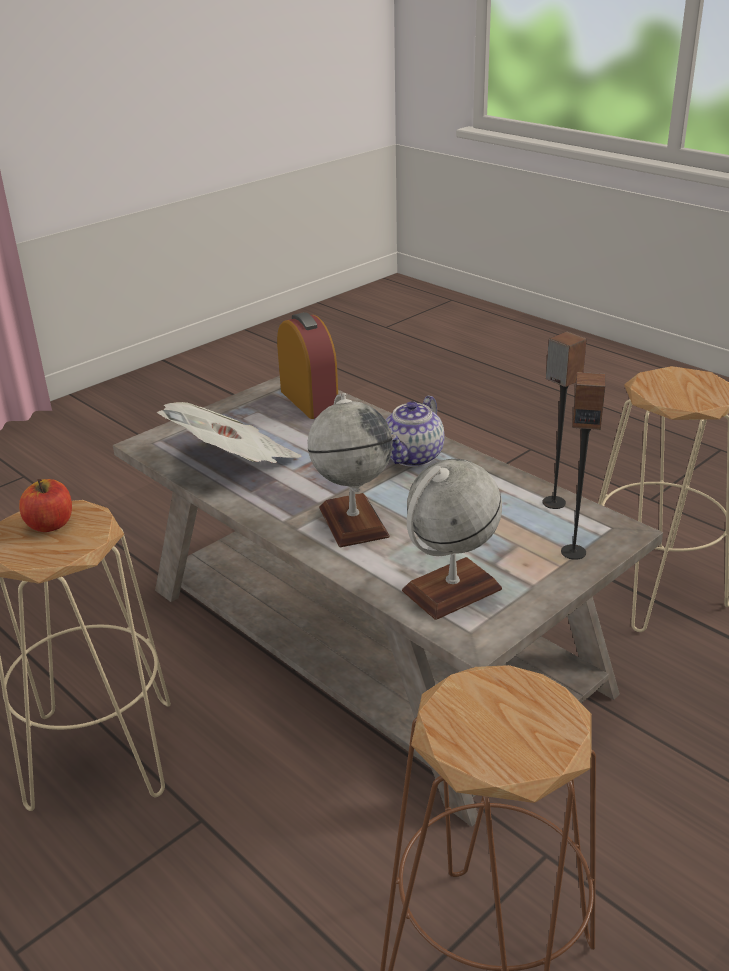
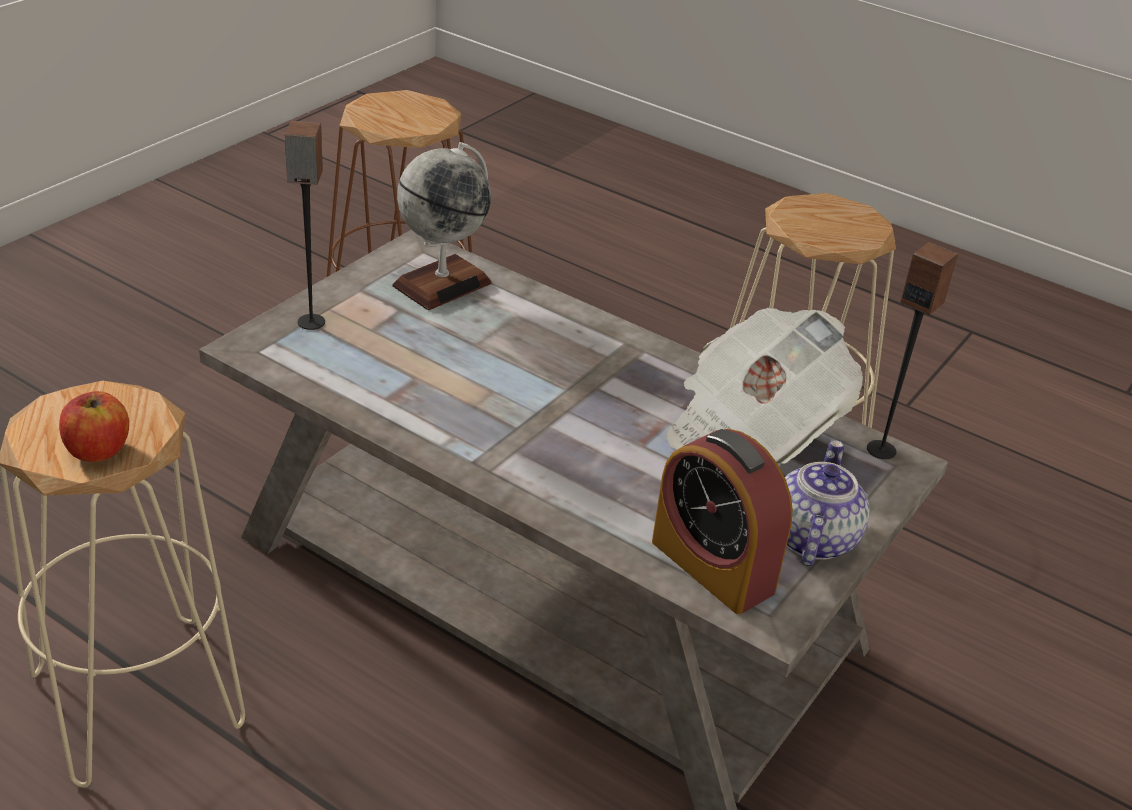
camera: 165 degrees right, 5 degrees up
(50, 524) = (838, 227): apple -> apple (97, 450)
(353, 522) = (563, 351): globe -> none
(413, 457) = (509, 448): teapot -> teapot (811, 537)
(553, 503) = (321, 381): speaker -> speaker (881, 450)

